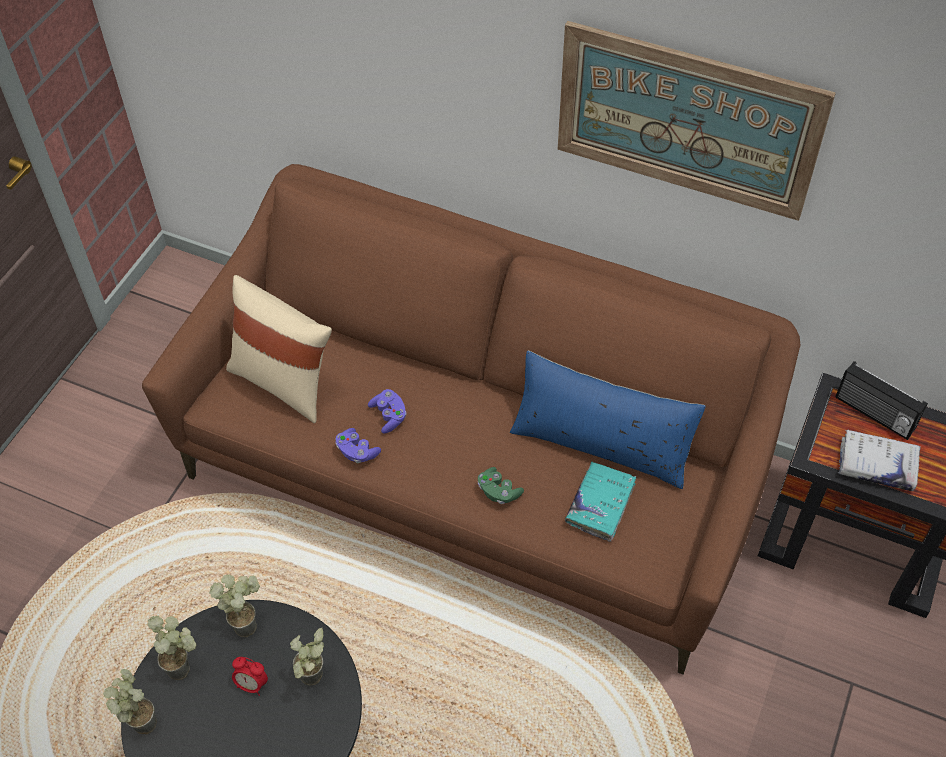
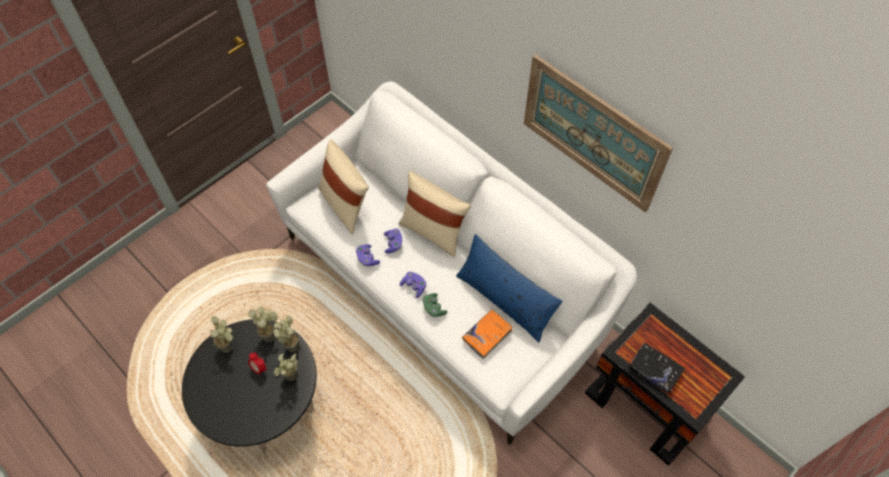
camera: 20 degrees right, 5 degrees up
(141, 719) = (197, 366): potted plant -> potted plant (291, 343)
(444, 378) = (433, 232): none -> beige pillow
(452, 470) = (414, 286): none -> purple game controller
(474, 473) = (444, 288): brown sofa -> white sofa
(600, 504) = (487, 335): turquoise book -> orange book
(873, 414) = (668, 338): radio -> none
(876, 465) = (654, 370): white book -> black book

